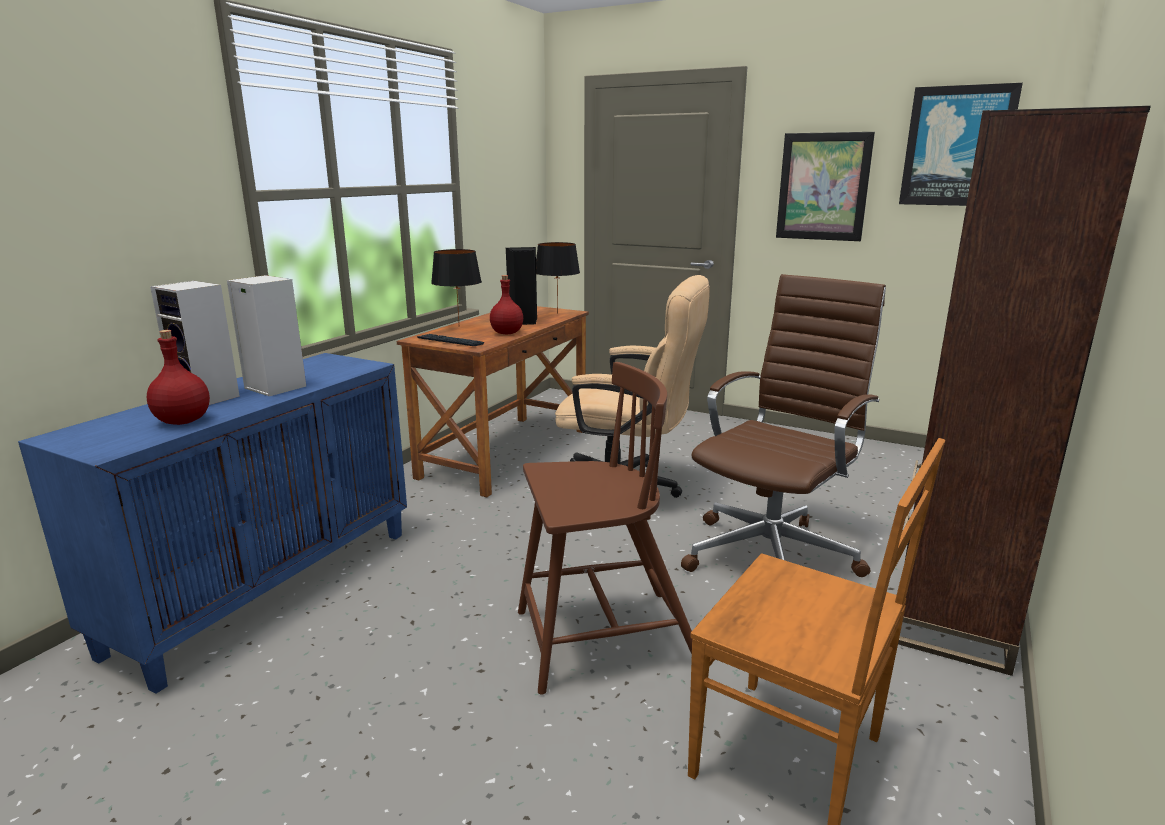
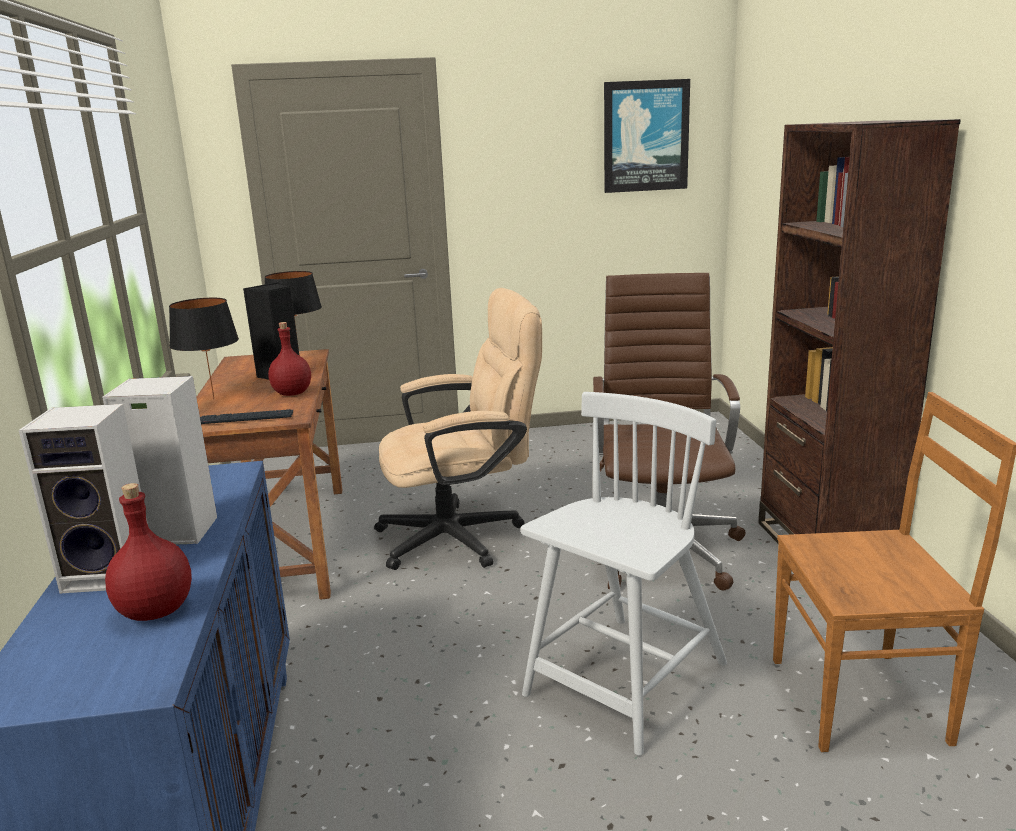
camera: 35 degrees left, 0 degrees up
(602, 639) = (625, 682): brown chair -> white chair
(823, 187) = (532, 181): picture -> none

